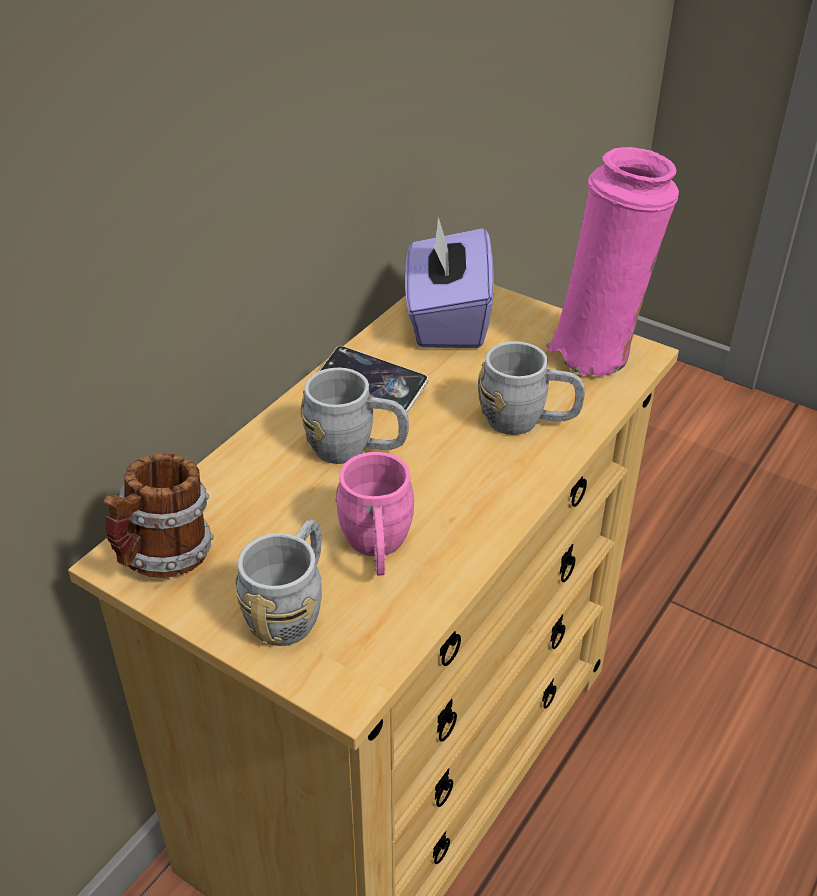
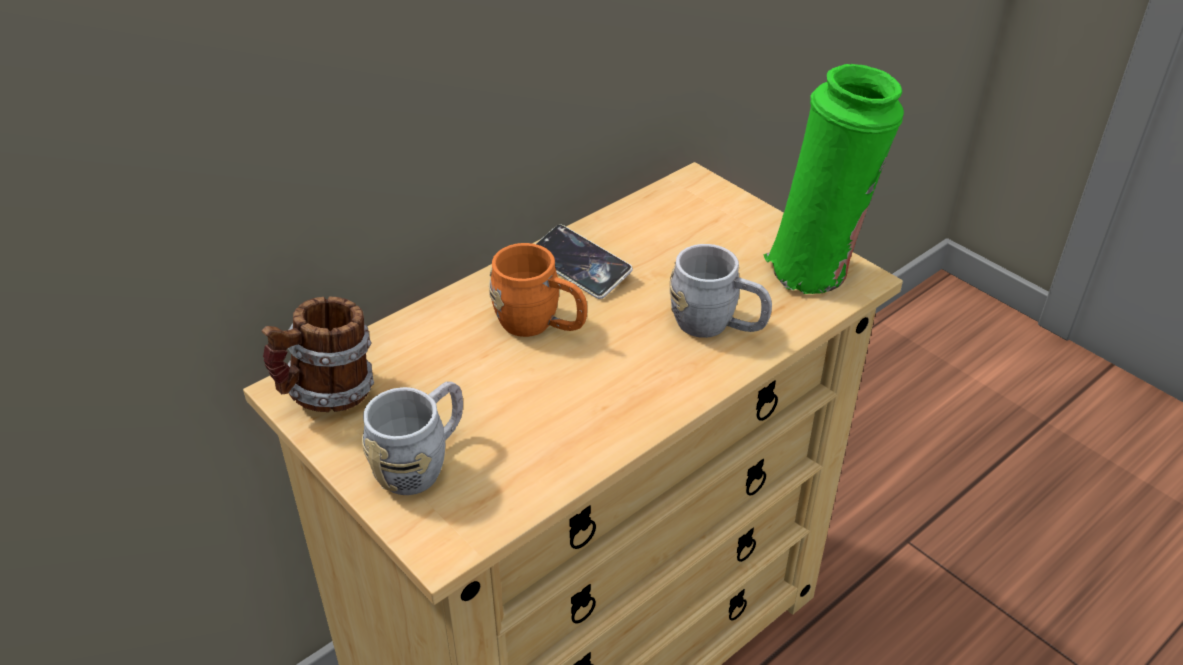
camera: 15 degrees right, 0 degrees up
(355, 449) = (540, 325): grey mug -> orange mug
(377, 549) = (522, 422): pink mug -> none
(447, 320) = (677, 215): purple tissue box -> none
(598, 352) = (816, 270): pink vase -> green vase

